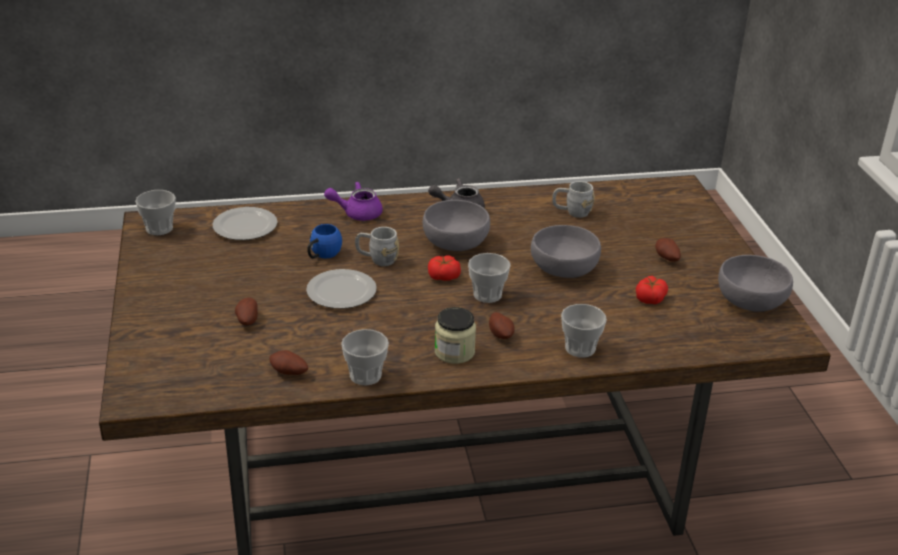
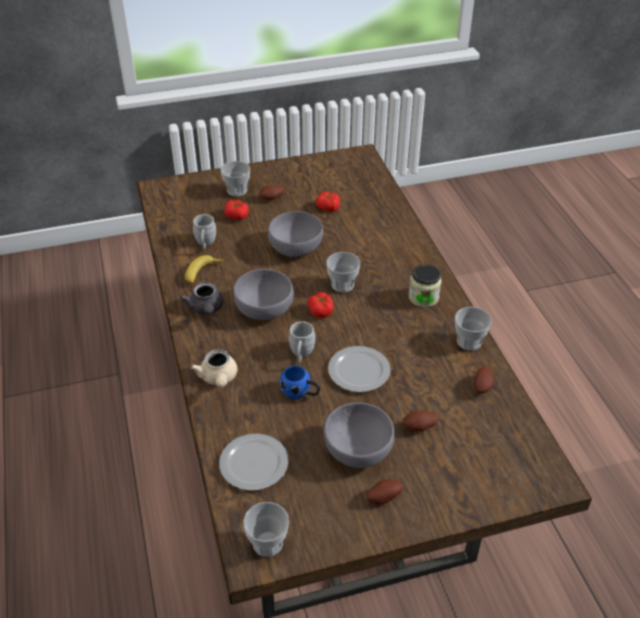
camera: 95 degrees left, 10 degrees up
(357, 213) = (218, 378): purple teapot -> beige teapot
(501, 334) = (394, 275): potato -> potato (383, 497)
(518, 208) = (201, 273): none -> banana
(580, 348) = (399, 238): cup -> cup (237, 190)
(627, 233) = (236, 215): none -> tomato
(749, 300) = (320, 167): grey bowl -> grey bowl (358, 449)

